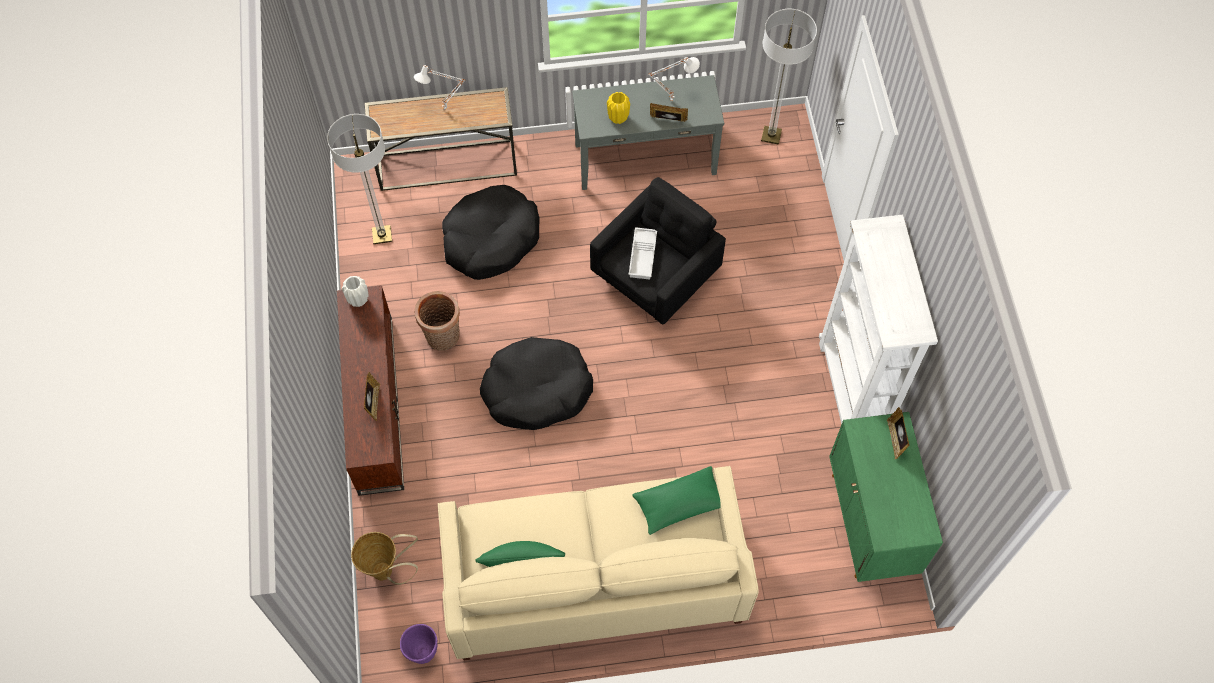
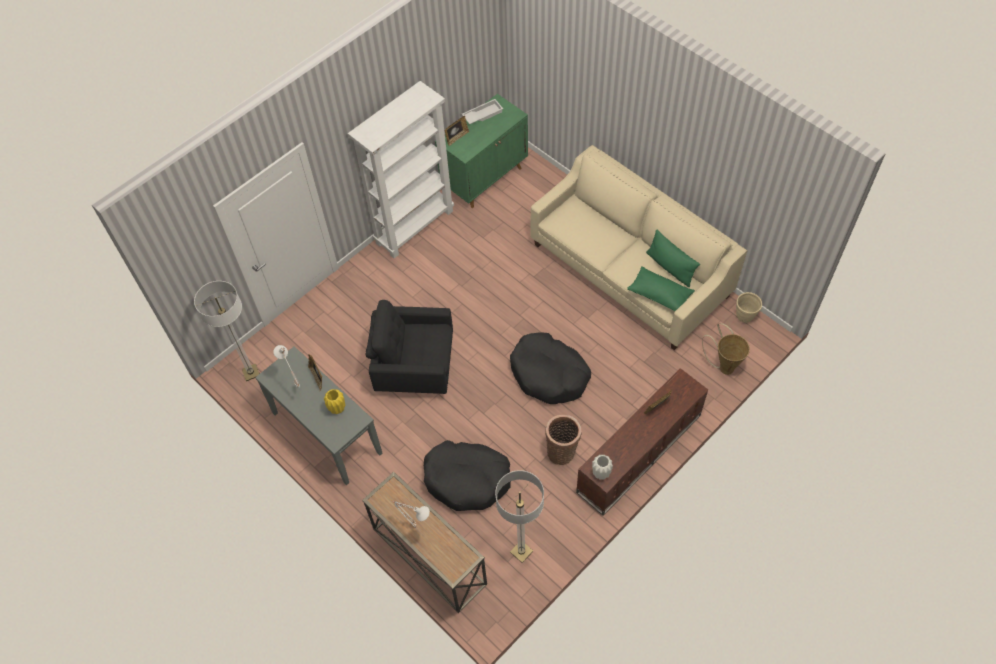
camera: 125 degrees left, 5 degrees down
(423, 652) = (745, 317): purple planter -> beige planter
(643, 256) = (423, 348): white tray -> white tray (482, 114)
(679, 504) = (570, 222): green pillow -> green pillow (660, 294)

